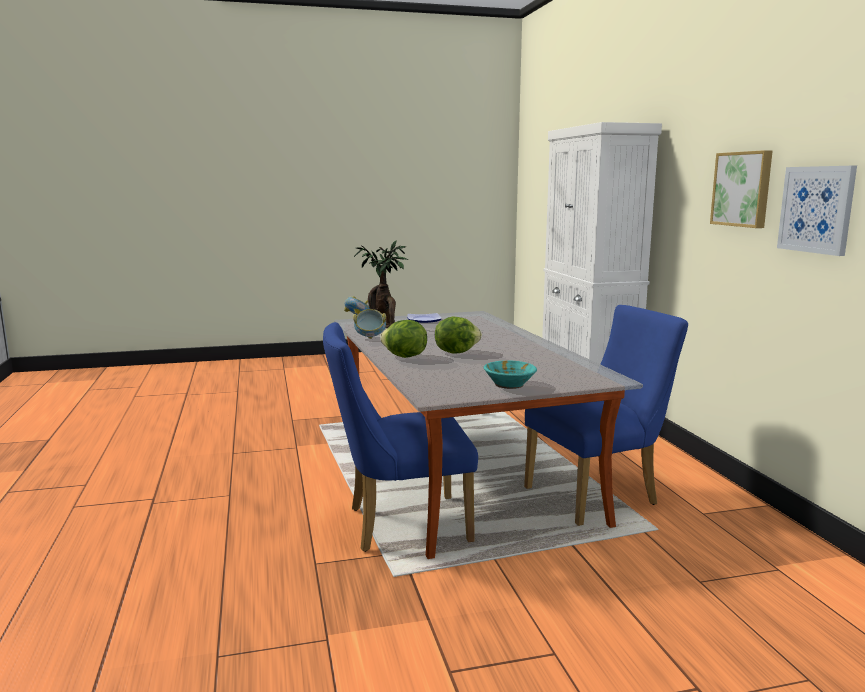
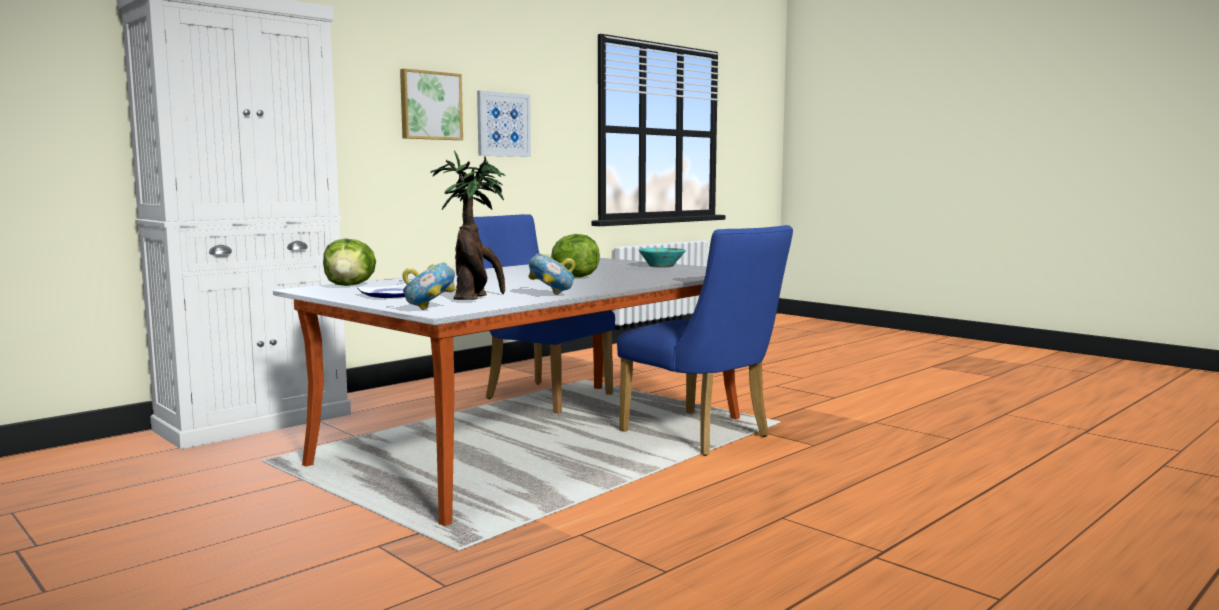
camera: 120 degrees left, 5 degrees down
(404, 357) = (625, 282): lettuce -> lettuce (349, 286)

